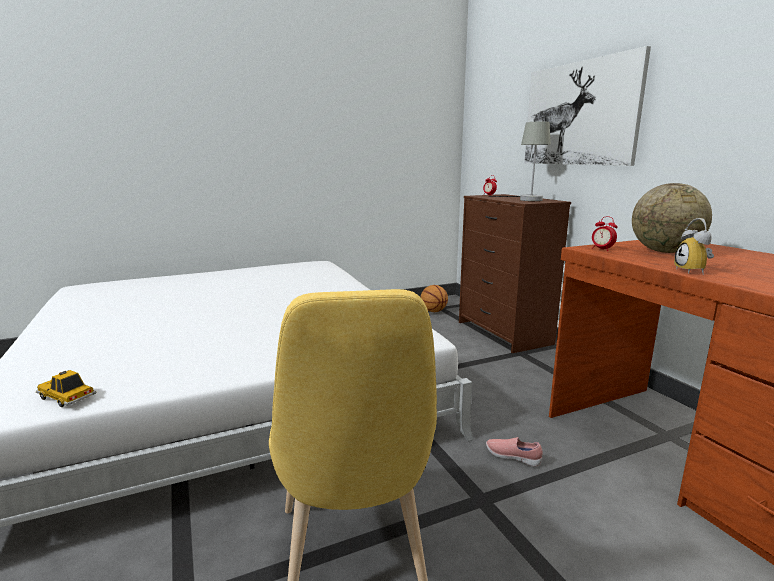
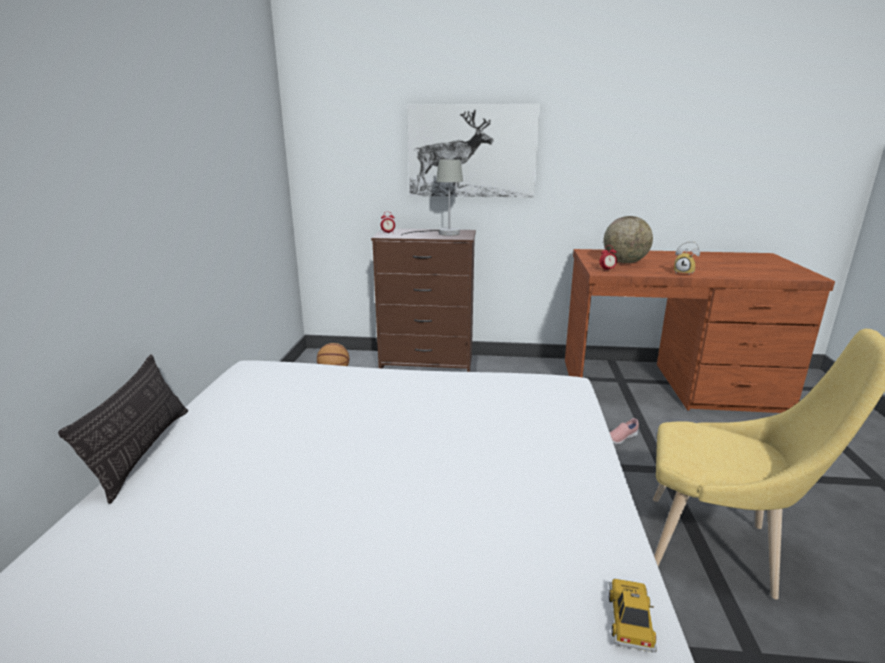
camera: 60 degrees left, 5 degrees up
(67, 397) = (630, 620): toy car -> toy car turned 135 degrees clockwise
(209, 271) = (143, 451): none -> pillow

